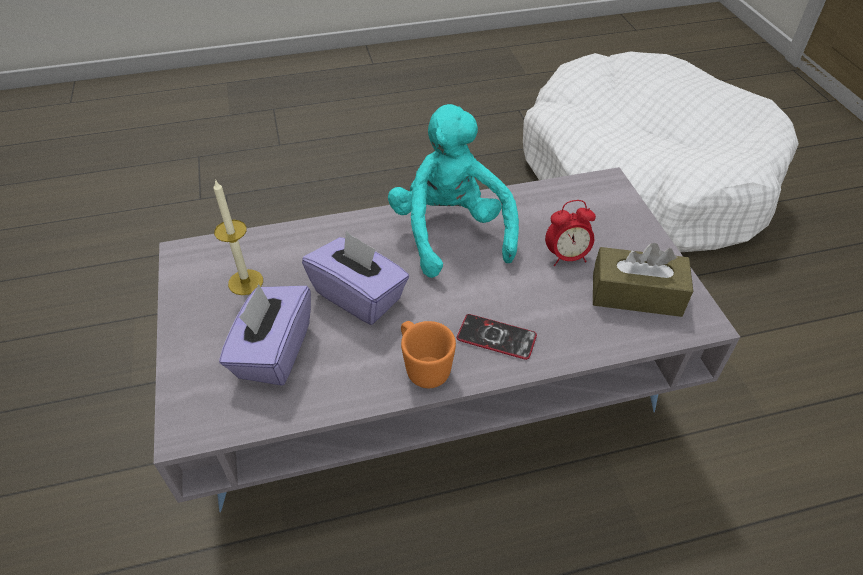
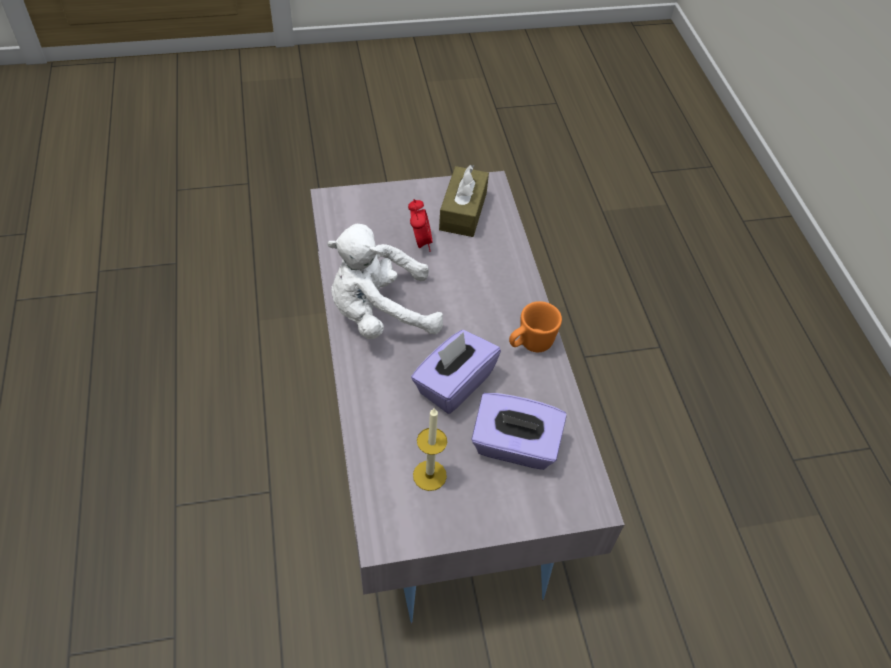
camera: 90 degrees left, 5 degrees up
(450, 232) = (380, 314): turquoise plush toy -> white plush toy
(496, 337) = (502, 297): phone -> none
(643, 175) = (179, 218): white dog bed -> none

